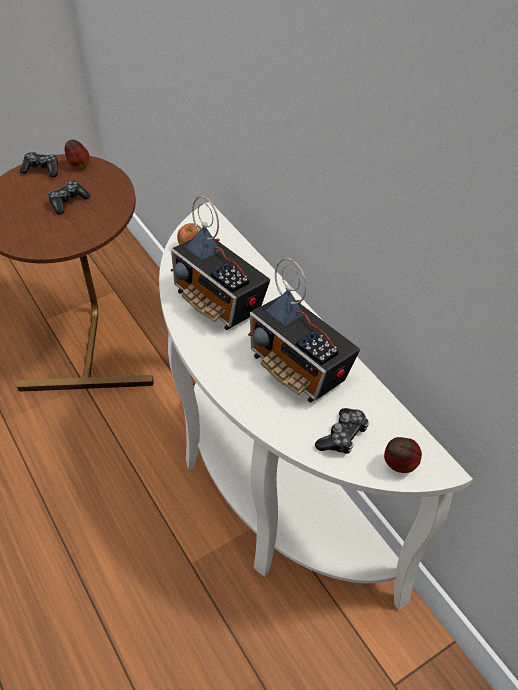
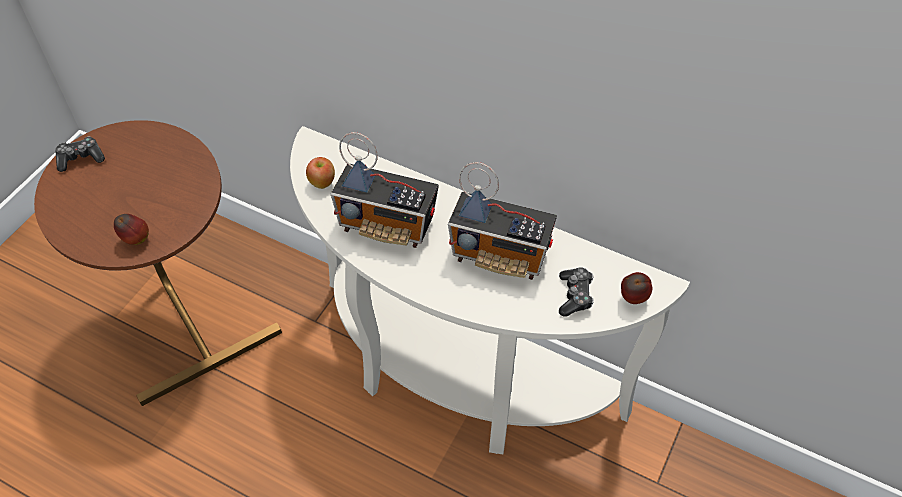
camera: 30 degrees left, 5 degrees up
(68, 202) = (141, 183): game controller -> none
(79, 166) = (119, 138): apple -> apple (135, 240)

